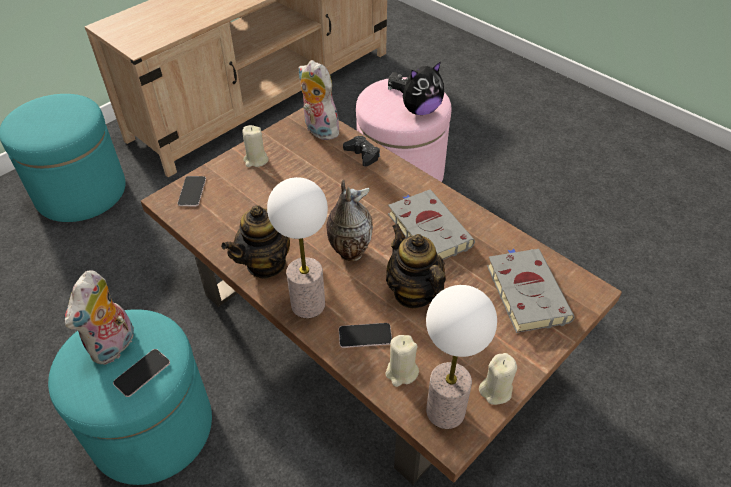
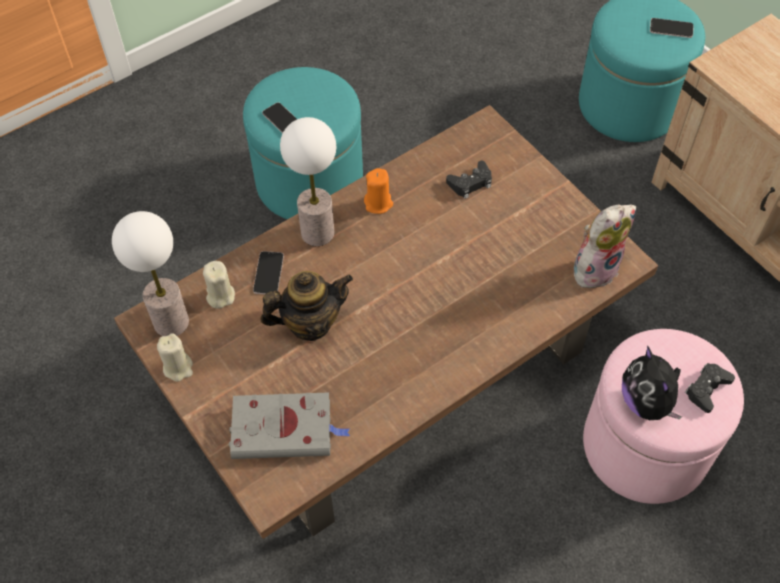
camera: 100 degrees right, 10 degrees up
(115, 347) = (315, 102): plush toy -> none
(192, 191) = (496, 145): phone -> phone (671, 28)
(256, 160) = (542, 201): beige candle -> none
(266, 263) = (378, 203): teapot -> orange candle
(349, 252) = (379, 274): vase -> none
(362, 154) = (541, 308): black game controller -> black game controller (470, 183)
(427, 229) = (398, 353): grey book -> none

